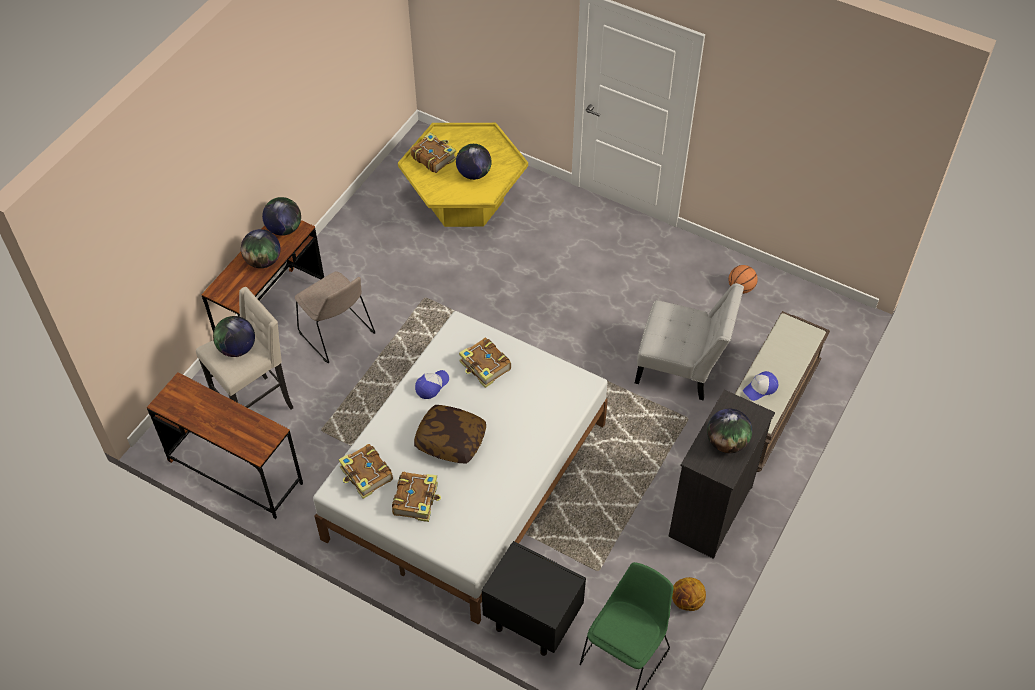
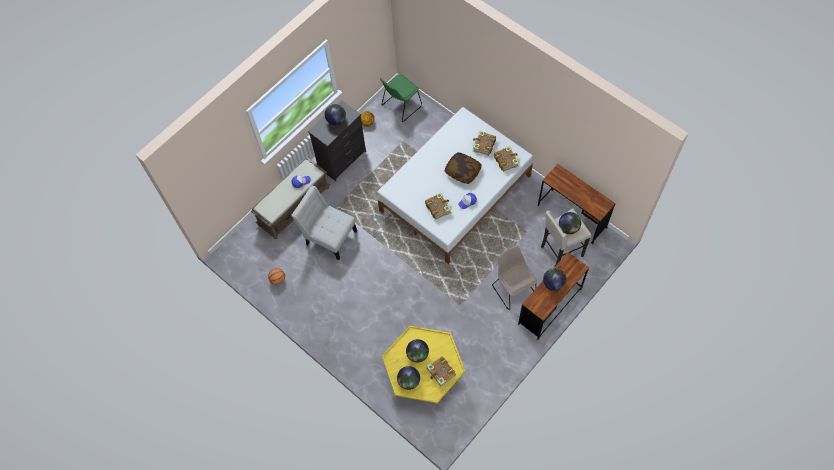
camera: 165 degrees left, 10 degrees up
(284, 229) = (540, 305): globe -> globe (409, 381)
(531, 620) = (438, 125): black nightstand -> none

